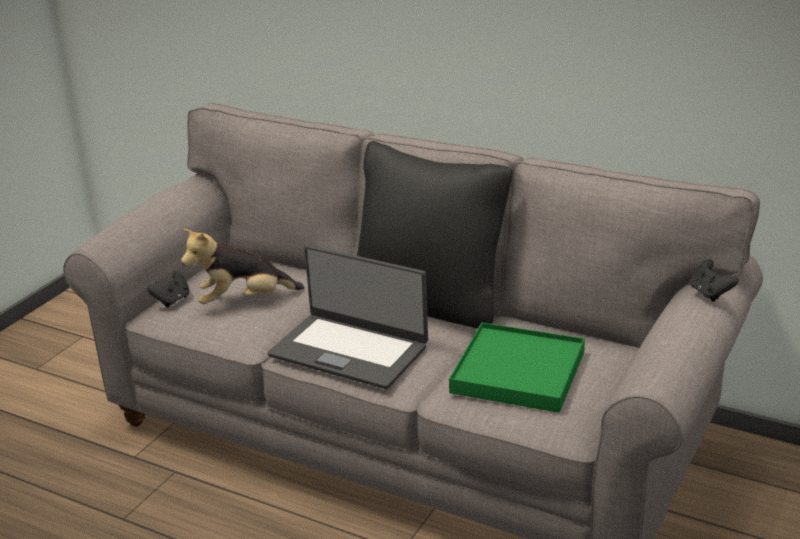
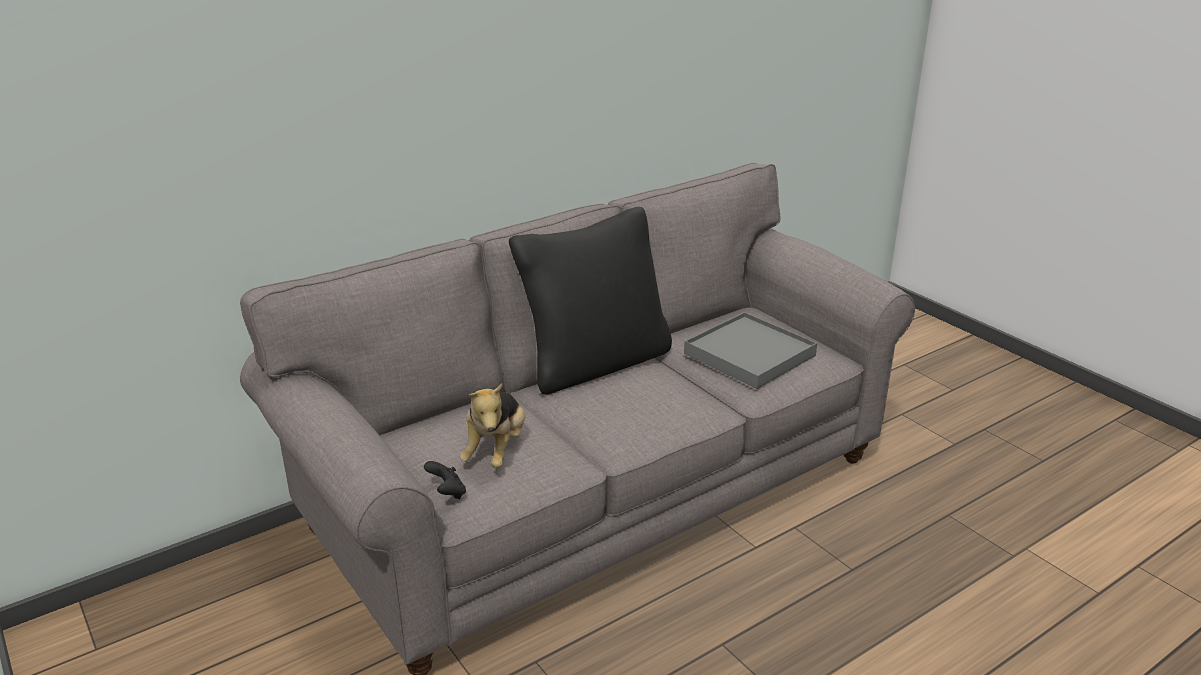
camera: 65 degrees left, 0 degrees up
(349, 350) = (641, 419): laptop -> none
(518, 372) = (749, 354): green tray -> grey tray
(710, 294) = (791, 238): black game controller -> none

